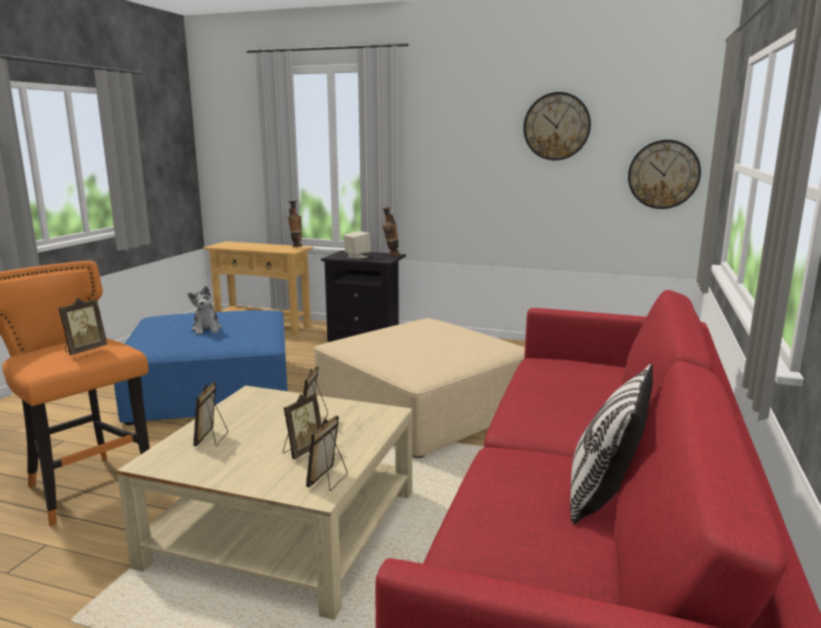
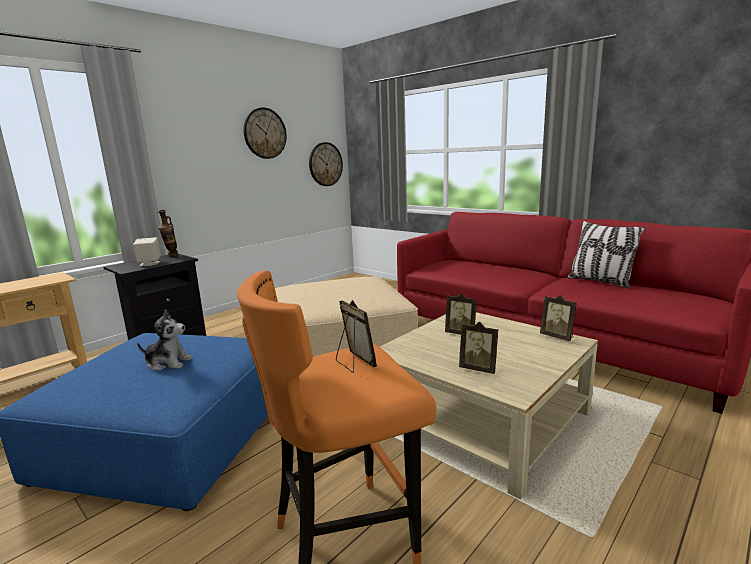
camera: 65 degrees left, 0 degrees up
(296, 247) = (46, 276): vase -> none
(302, 450) = (511, 340): picture frame -> none

